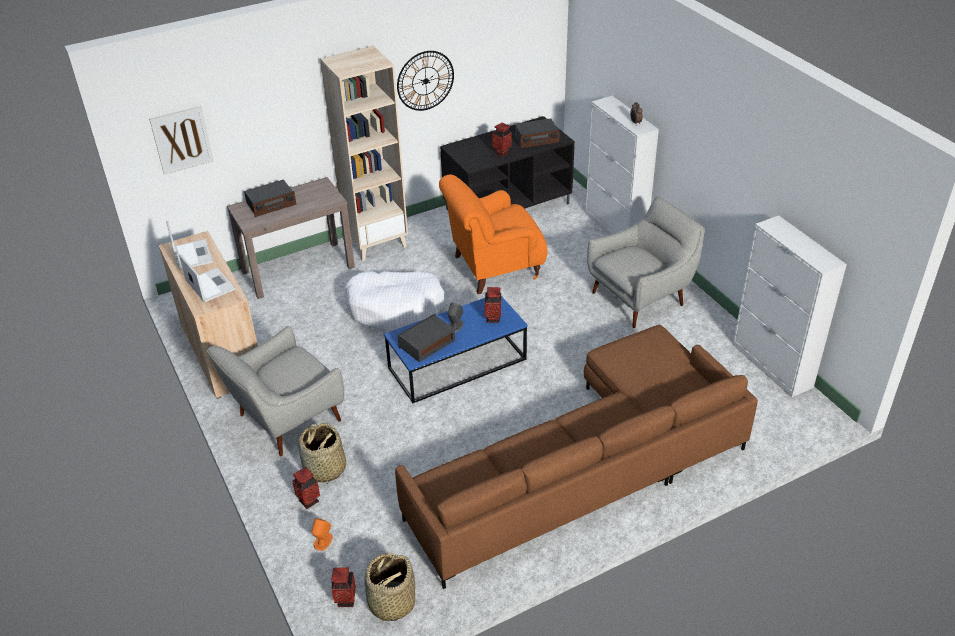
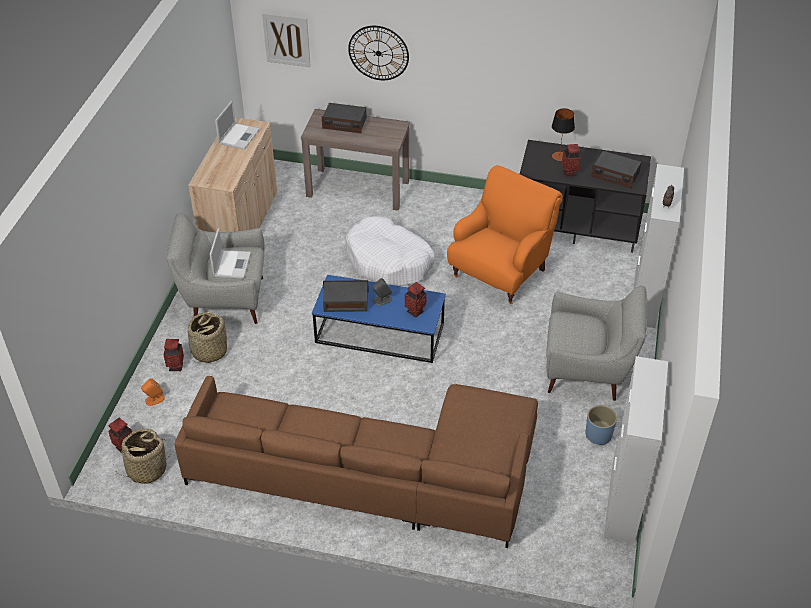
camera: 40 degrees right, 5 degrees up
(210, 285) = (223, 166): laptop -> laptop (232, 264)
(376, 243) = (437, 199): beige bookcase -> none
(425, 81) = (525, 74): wall clock -> wall clock (378, 53)
(479, 146) = (559, 156): none -> table lamp
(494, 267) = (500, 273): orange armchair -> orange armchair turned 105 degrees clockwise
(701, 334) = (598, 435): none -> blue planter

